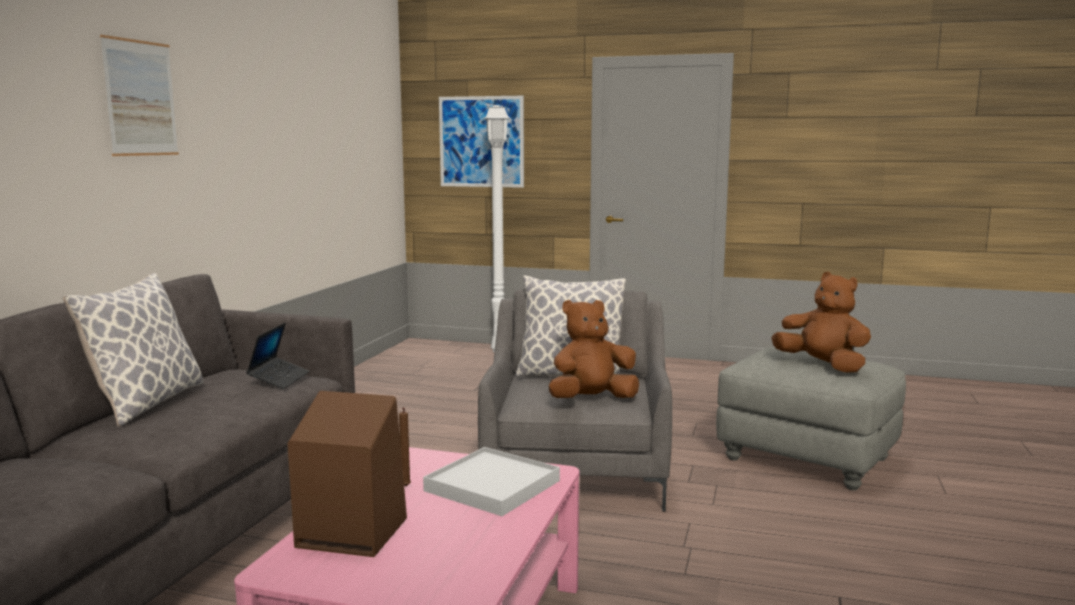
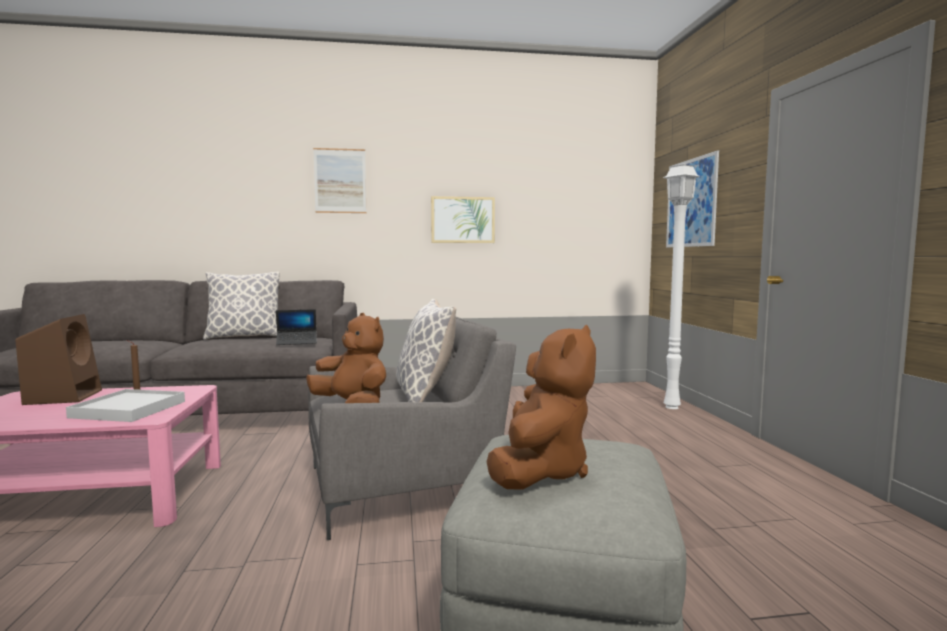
camera: 65 degrees right, 5 degrees down
(274, 160) = (462, 220): none -> picture

